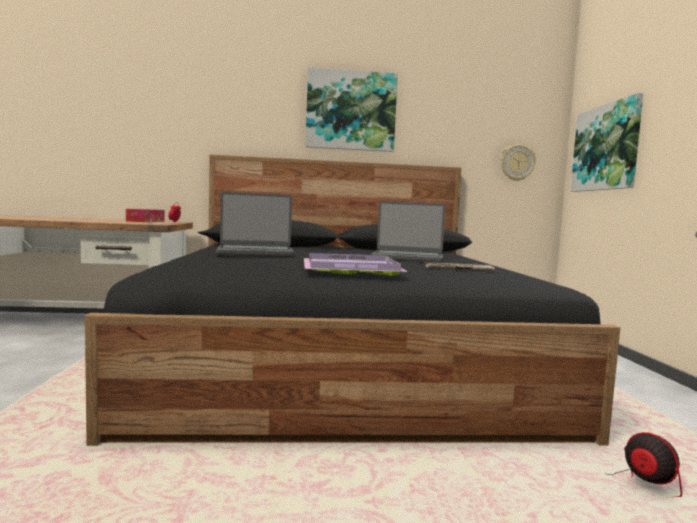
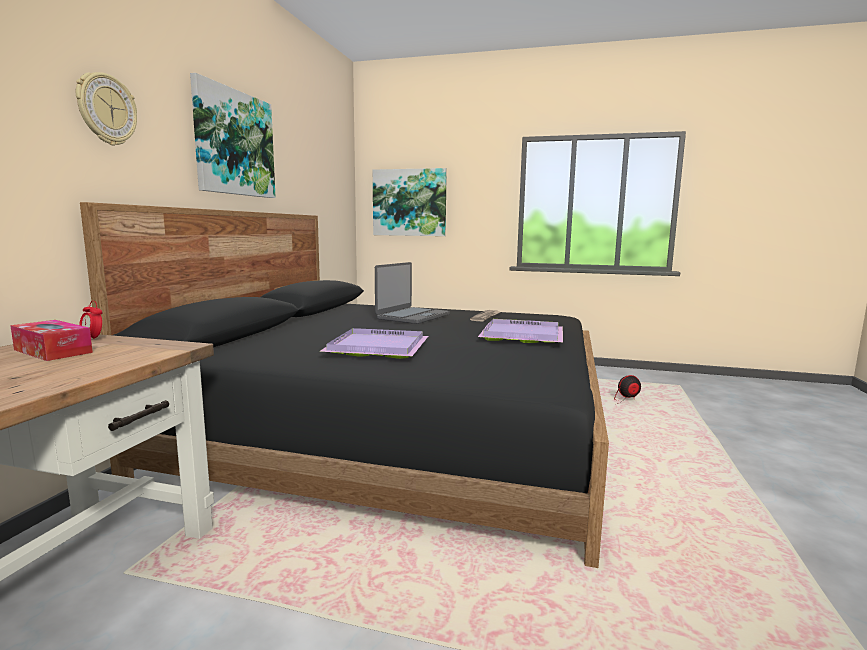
camera: 70 degrees left, 5 degrees up
(255, 252) = (376, 347): laptop -> purple tray
(517, 163) = (337, 209): wall clock -> wall clock (106, 110)

